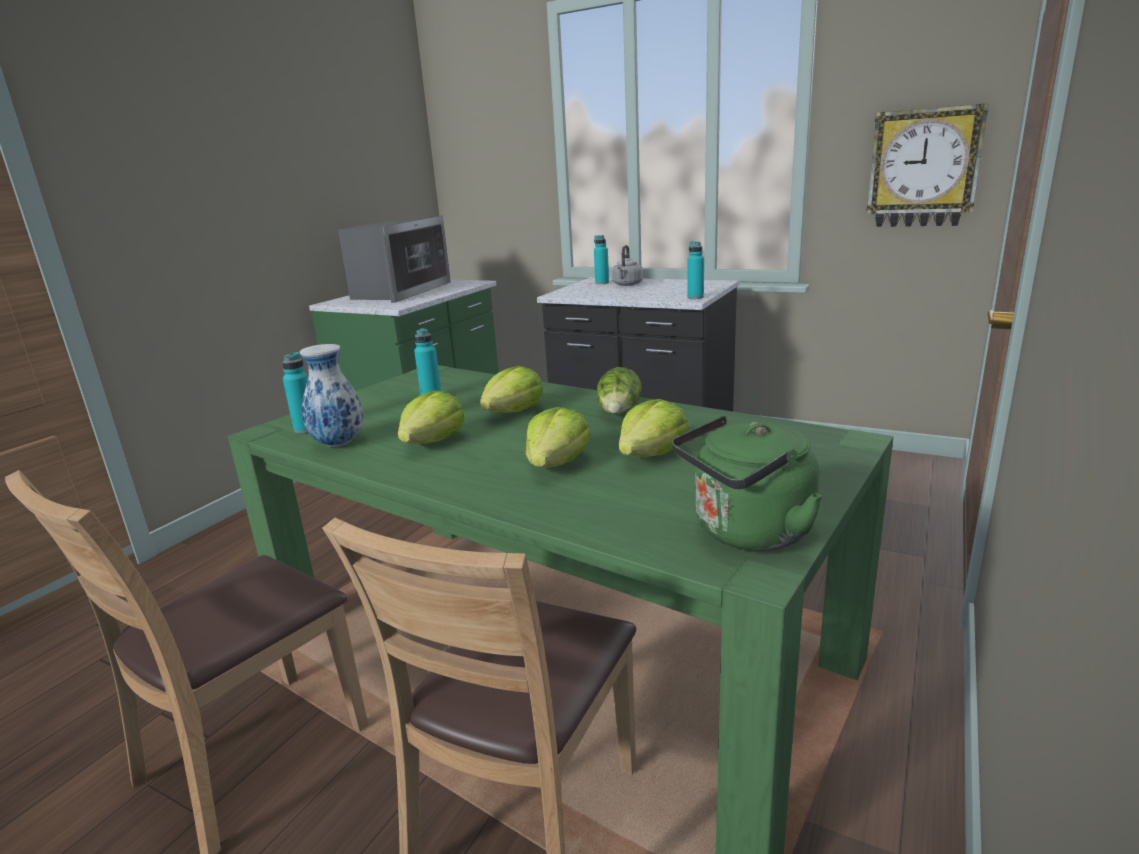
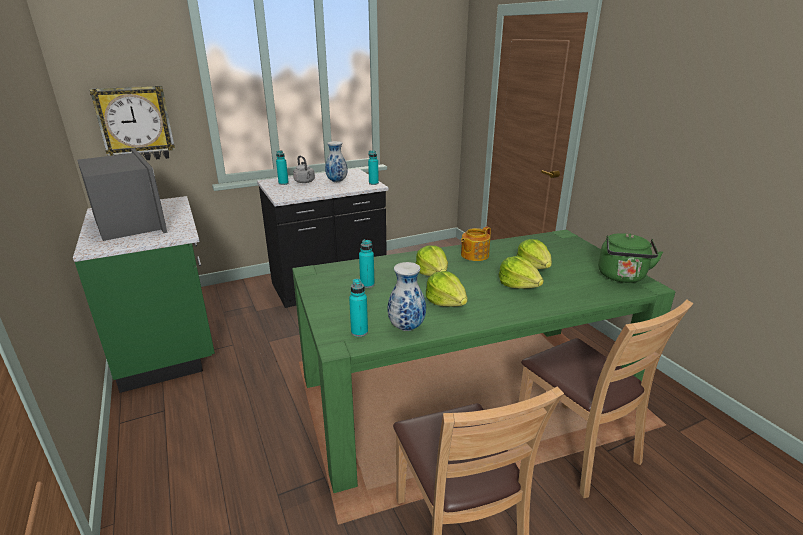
camera: 55 degrees left, 5 degrees up
(619, 413) = (474, 255): lettuce -> teapot
(660, 289) = (336, 181): none -> vase
(923, 168) = (431, 99): wall clock -> wall clock (135, 124)

